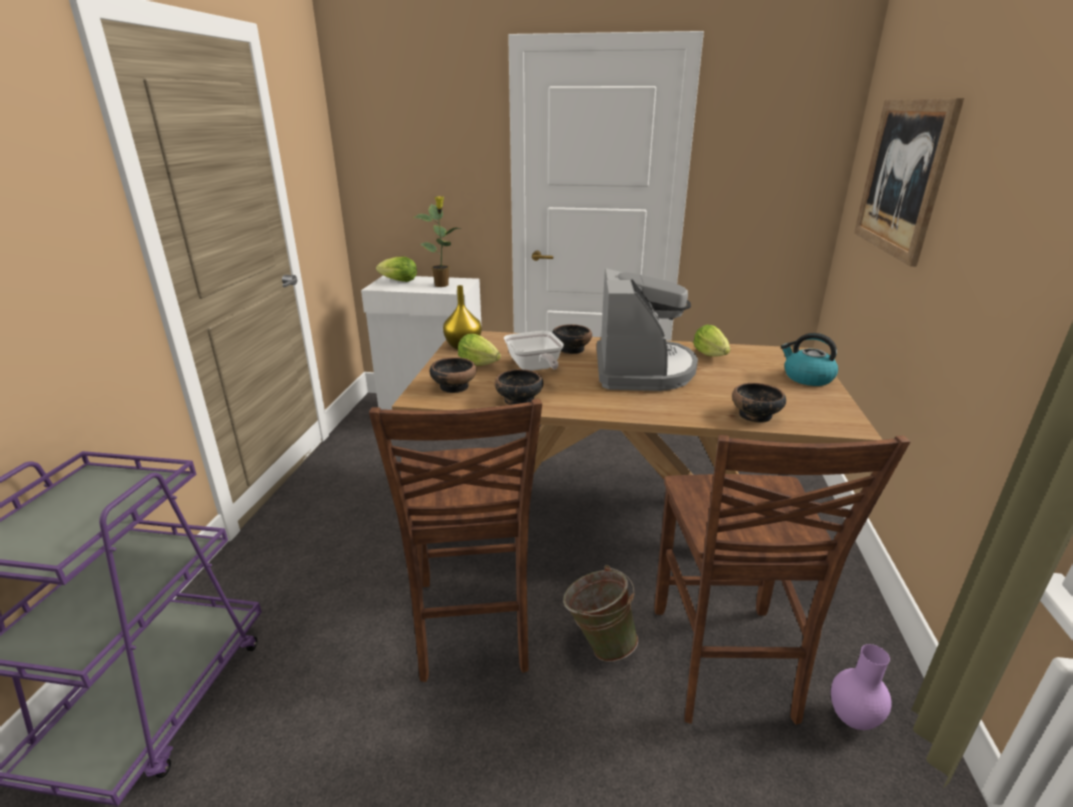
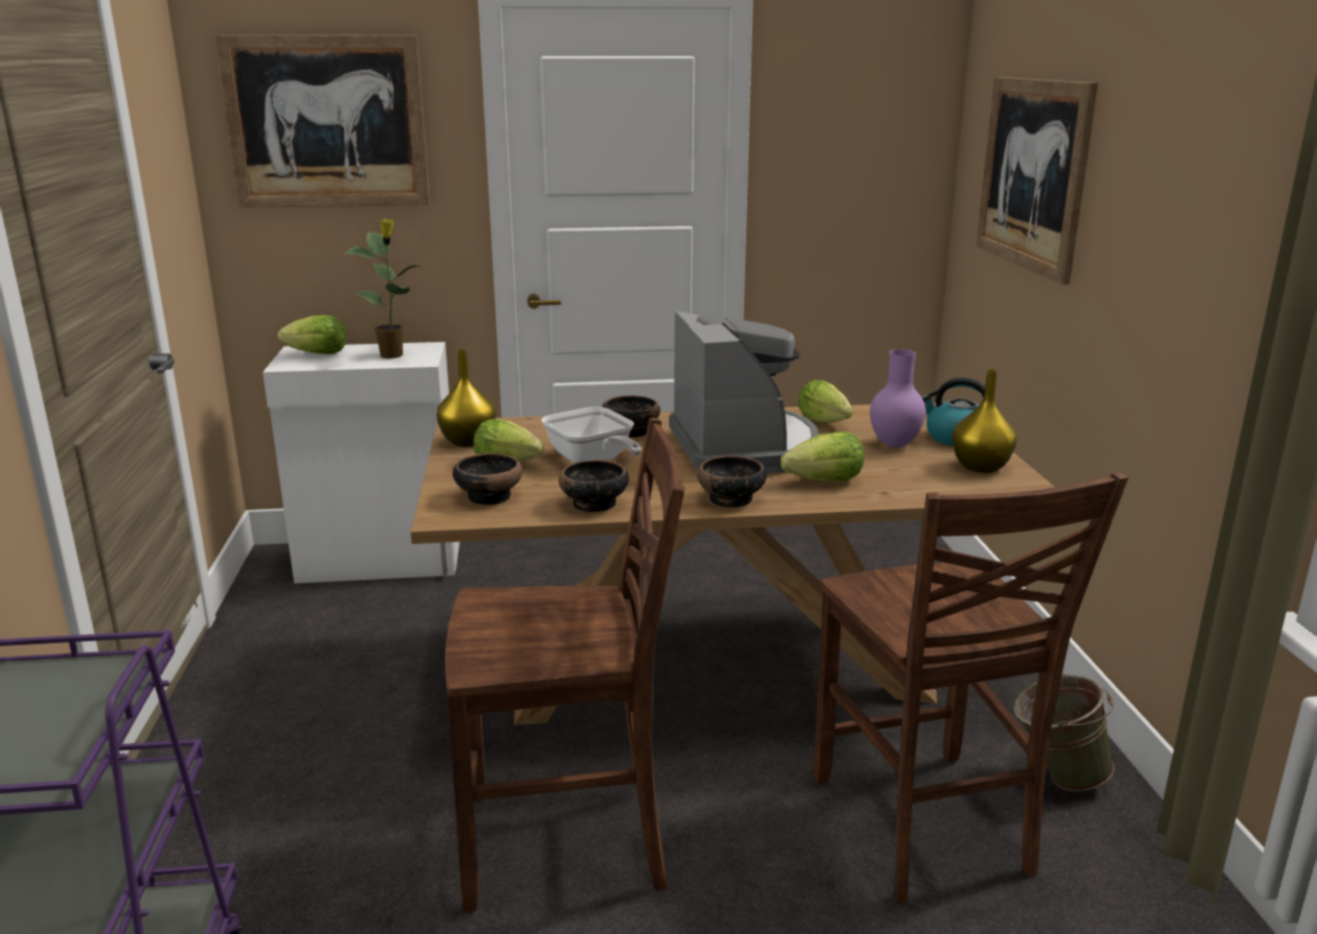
camera: 15 degrees left, 5 degrees down
(411, 131) = (326, 122): none -> picture
(473, 626) = (569, 844): brown chair -> brown chair turned 75 degrees counterclockwise
(598, 643) = (754, 833): green bucket -> green bucket (1055, 777)
(690, 402) = (825, 482): none -> lettuce
(755, 415) = (913, 489): bowl -> bowl (730, 500)
(816, 403) = (979, 467): none -> yellow vase
(852, 720) = (1094, 859): purple vase -> purple vase (895, 445)

